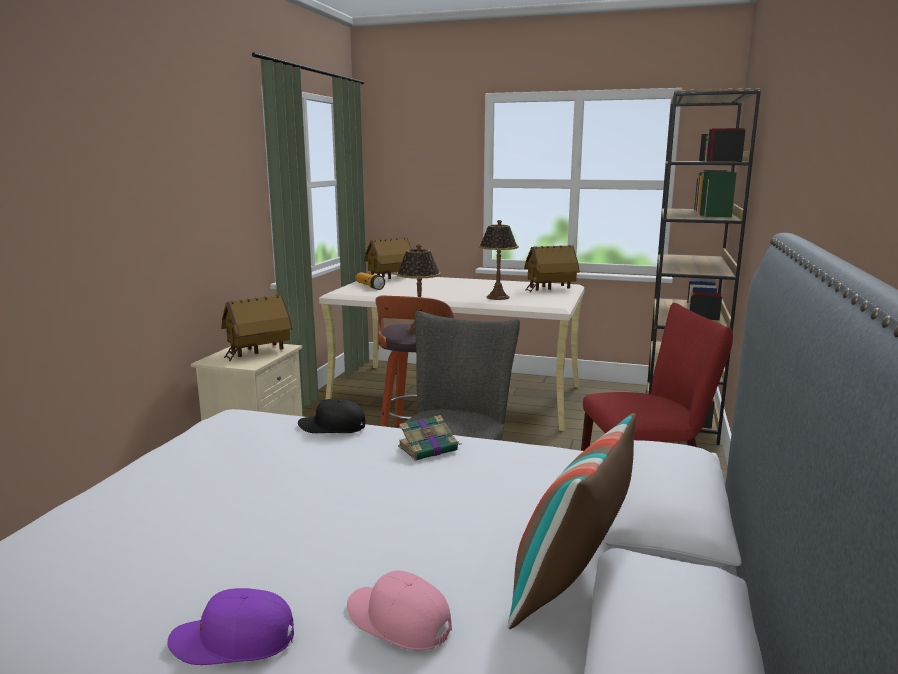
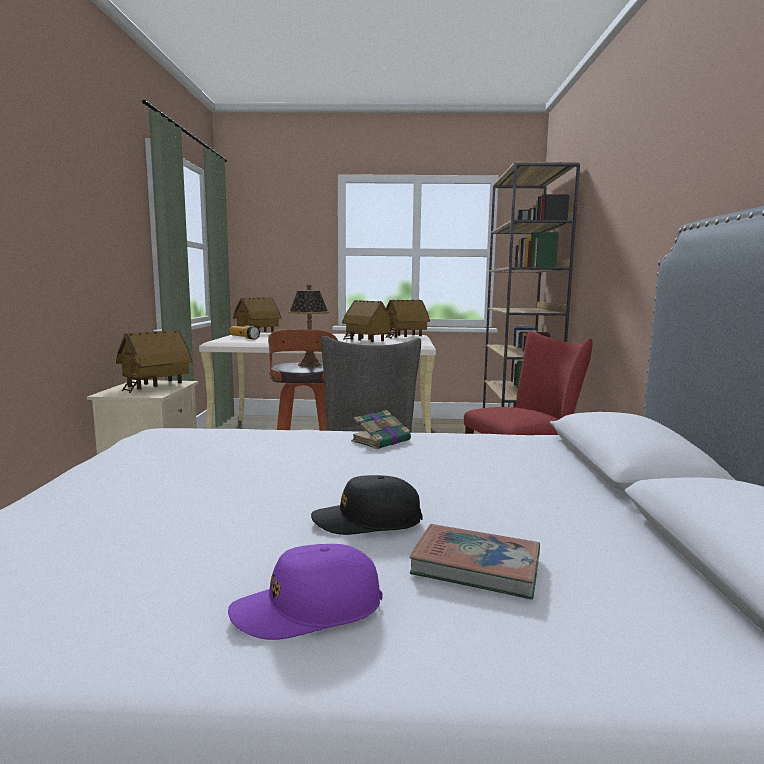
camera: 15 degrees left, 5 degrees down
(332, 427) = (273, 432): black cap -> black cap (367, 521)
(398, 621) = (476, 567): pink cap -> book
(497, 297) = (366, 341): table lamp -> toy house
(570, 587) = (609, 522): pillow -> none

